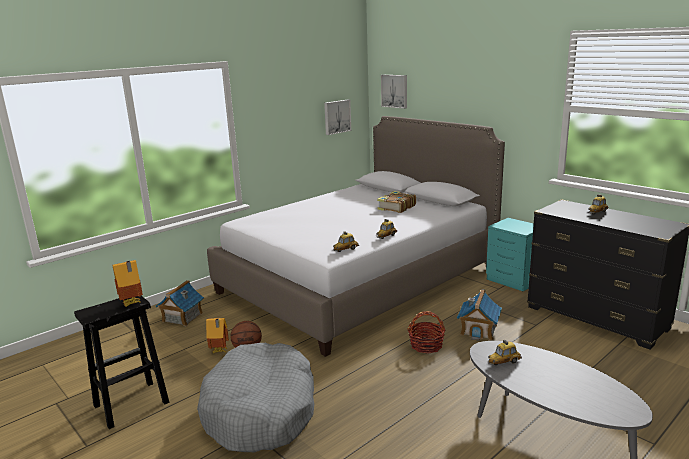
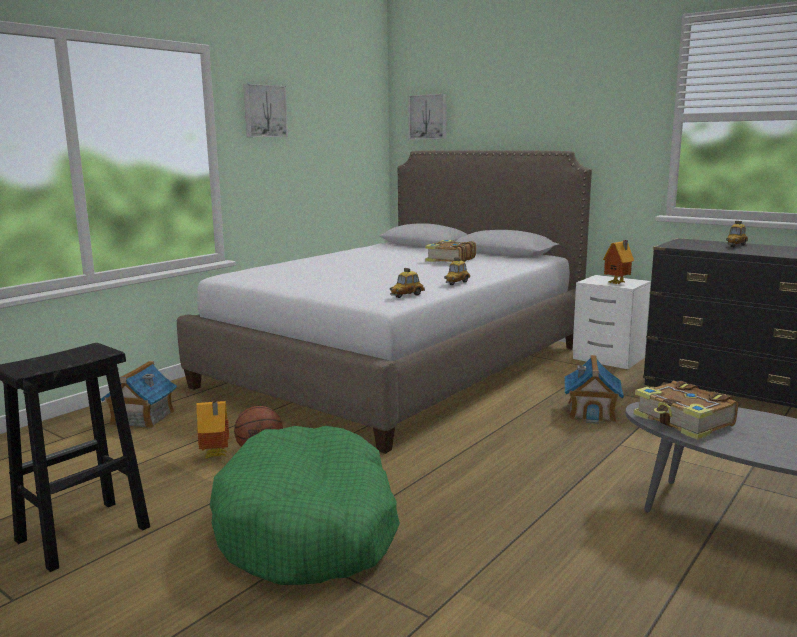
camera: 10 degrees left, 5 degrees down
(132, 304) = (94, 354): toy house -> toy house (618, 284)
(260, 411) = (309, 527): grey dog bed -> green dog bed
(336, 116) = (350, 150): picture -> picture (264, 111)
(426, 345) = (528, 433): basket -> none
(504, 362) = (684, 422): toy car -> book
(513, 280) = (609, 359): turquoise nightstand -> white nightstand

